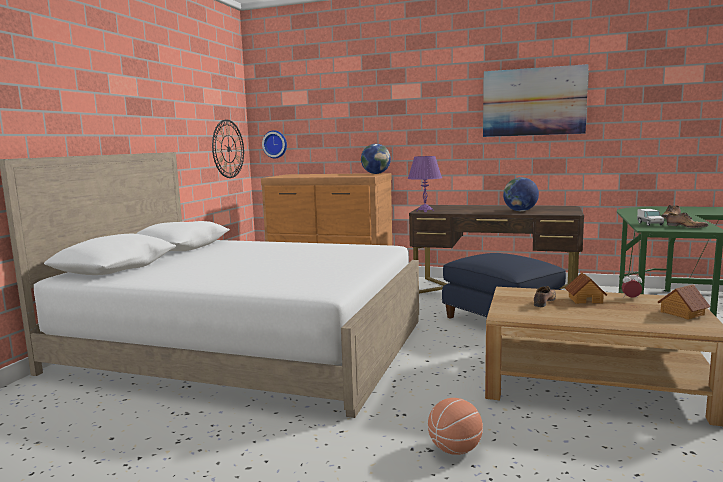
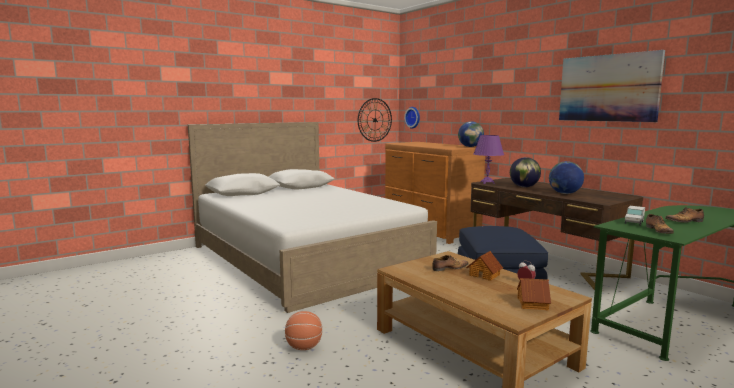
camera: 35 degrees right, 0 degrees up
(469, 210) = (524, 187): none -> globe

